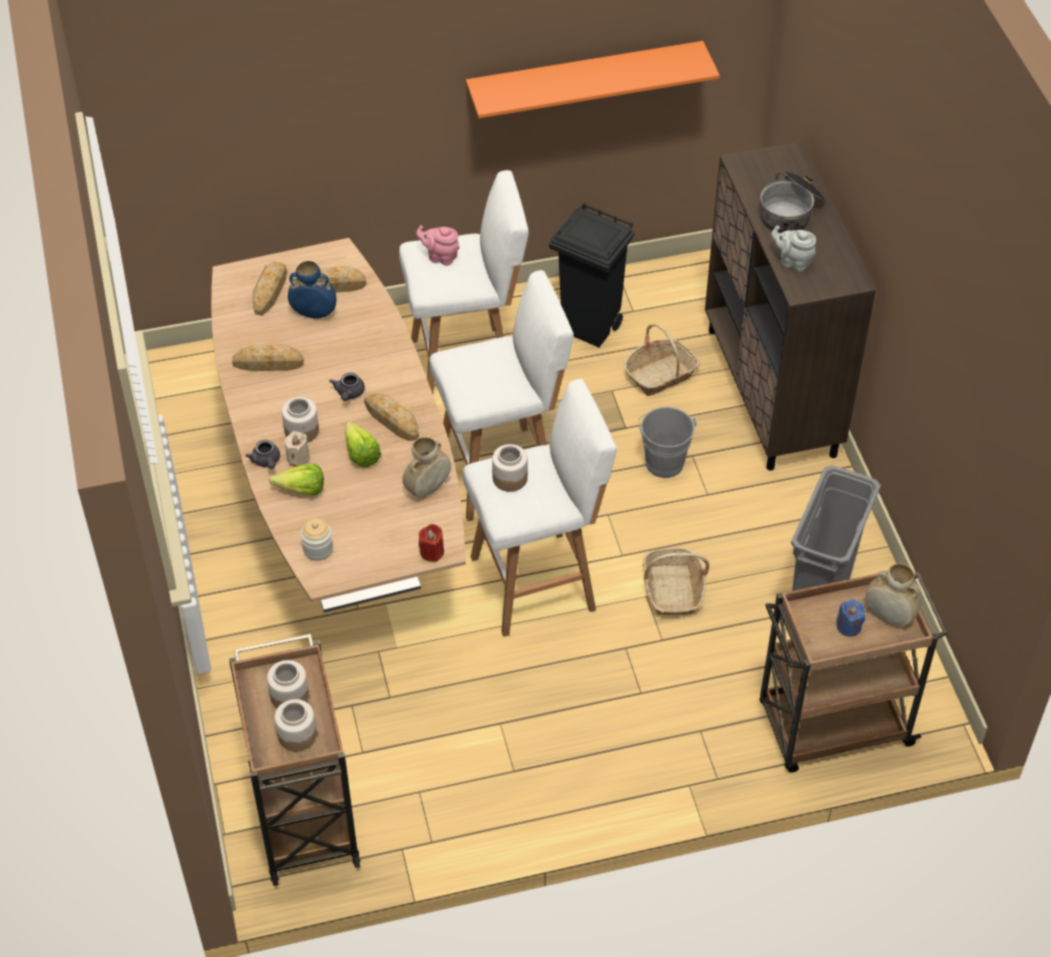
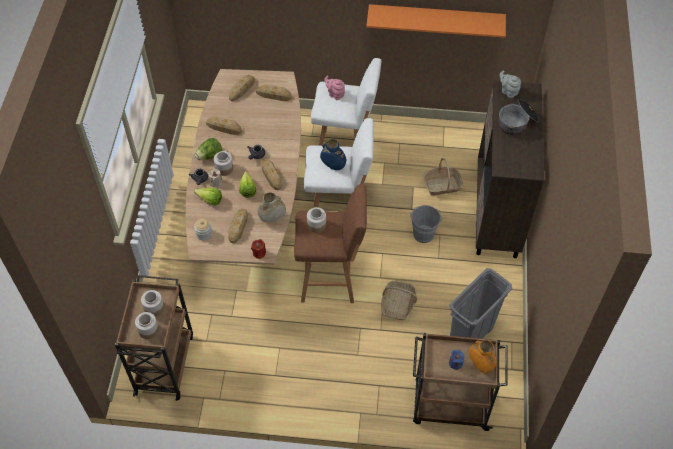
camera: 20 degrees right, 5 degrees up
(265, 417) = (210, 156): none -> lettuce
(314, 313) = (258, 107): blue vase -> blue vase (333, 166)
(374, 519) = (238, 227): none -> bread
(537, 582) = (331, 278): white stool -> brown stool
(591, 328) = (417, 150): black trash can -> none
(793, 261) = (505, 151): grey teapot -> grey teapot (508, 91)
(888, 616) = (480, 364): beige vase -> orange vase

